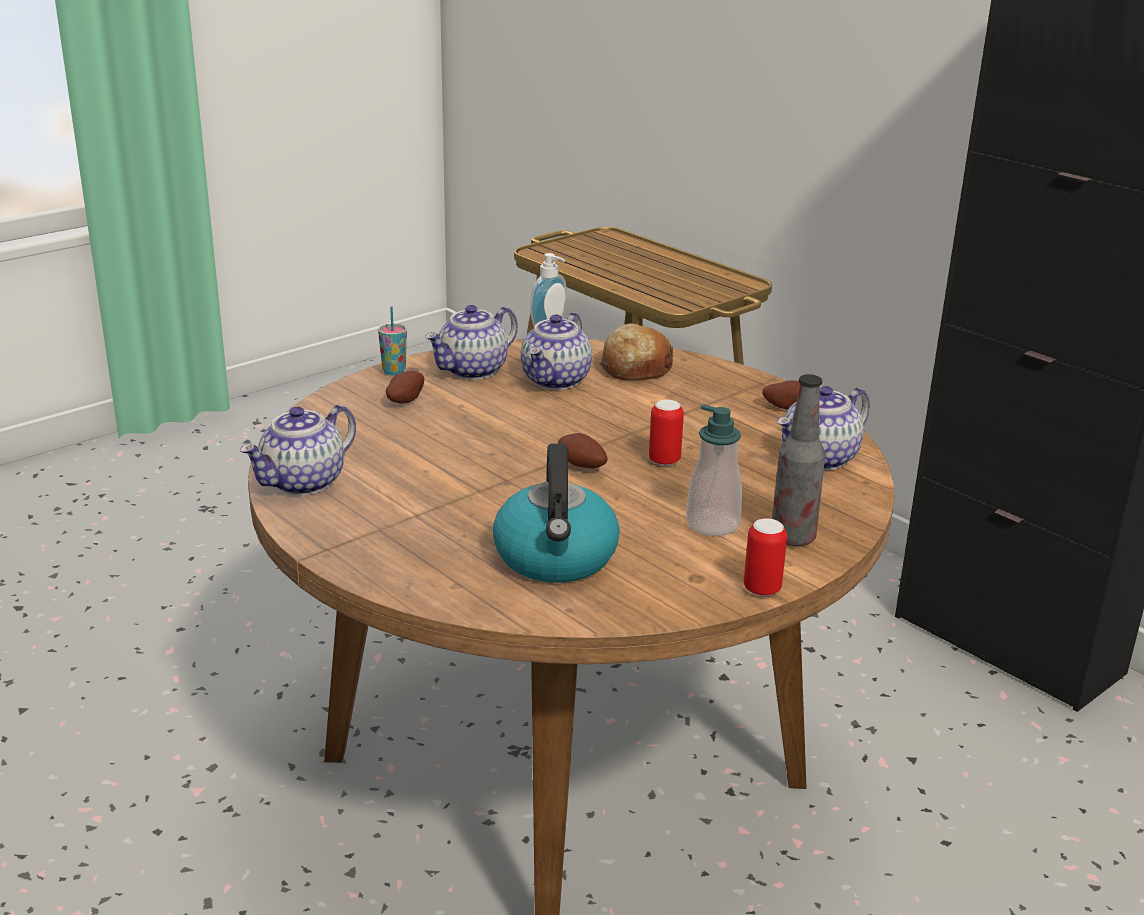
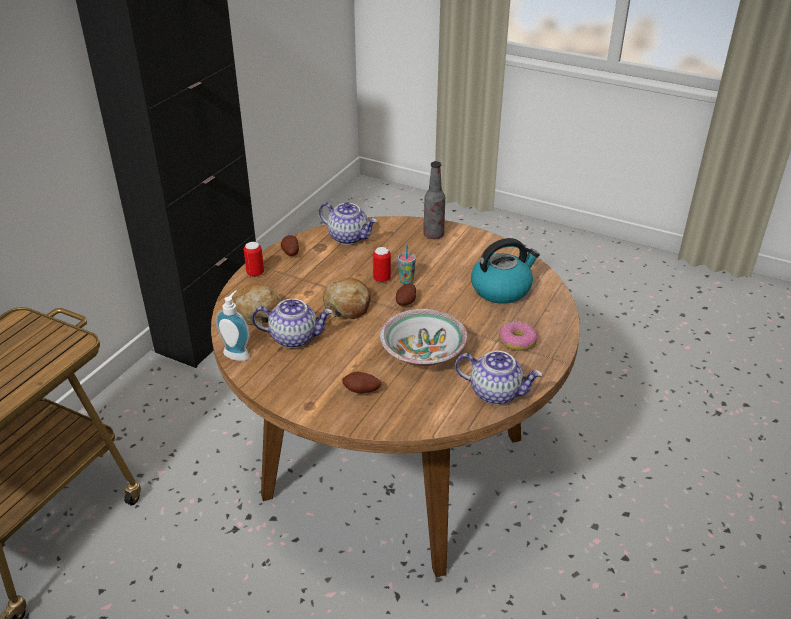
camera: 110 degrees left, 10 degrees up
(394, 372) = (317, 412): cup -> cup (406, 281)
(397, 530) = (517, 341): none -> donut
(441, 453) = (424, 353): none -> bowl
(473, 370) = (296, 376): teapot -> none
(605, 423) = (347, 306): none -> bread
(712, 524) = (437, 255): soap dispenser -> none
(762, 589) = (482, 236): can -> can (255, 273)

